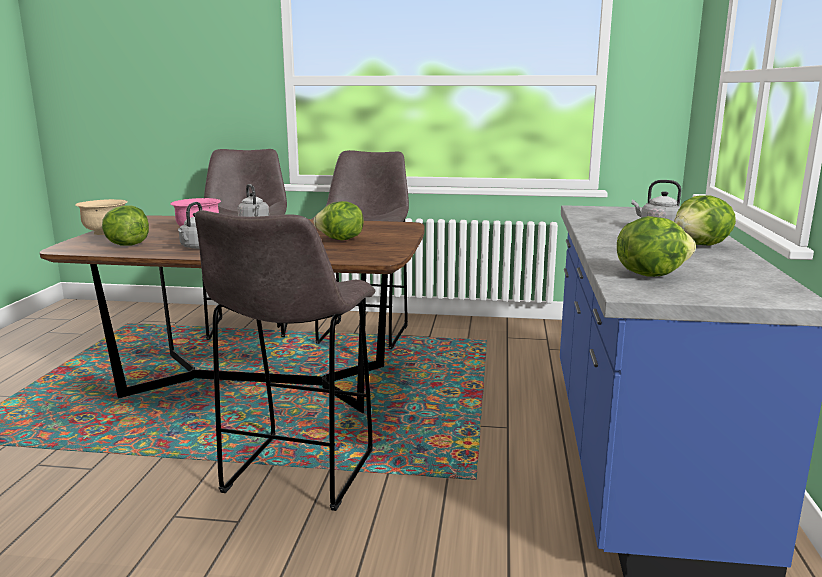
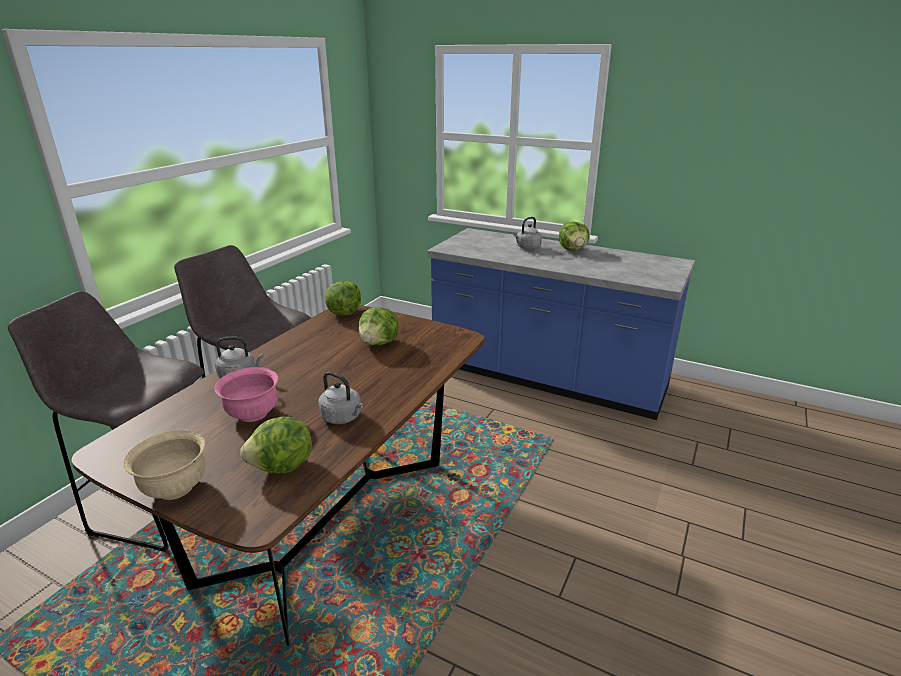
camera: 70 degrees left, 10 degrees up
(297, 474) = (518, 516): grey stool -> none
(650, 274) = (633, 273): lettuce -> lettuce (344, 313)

